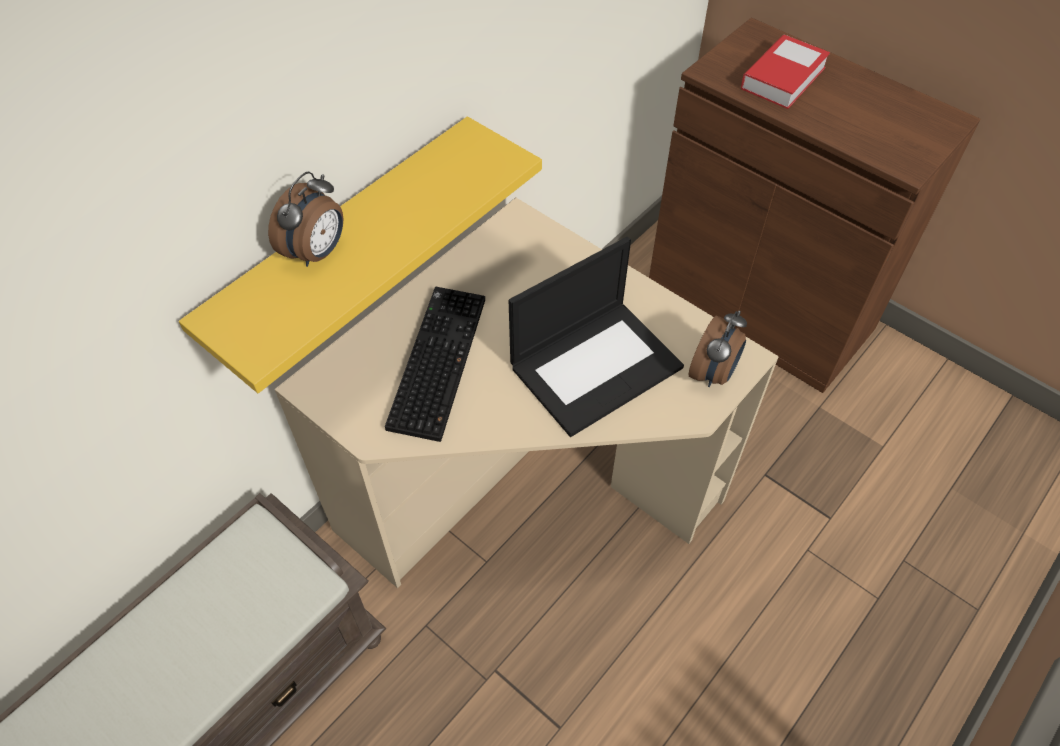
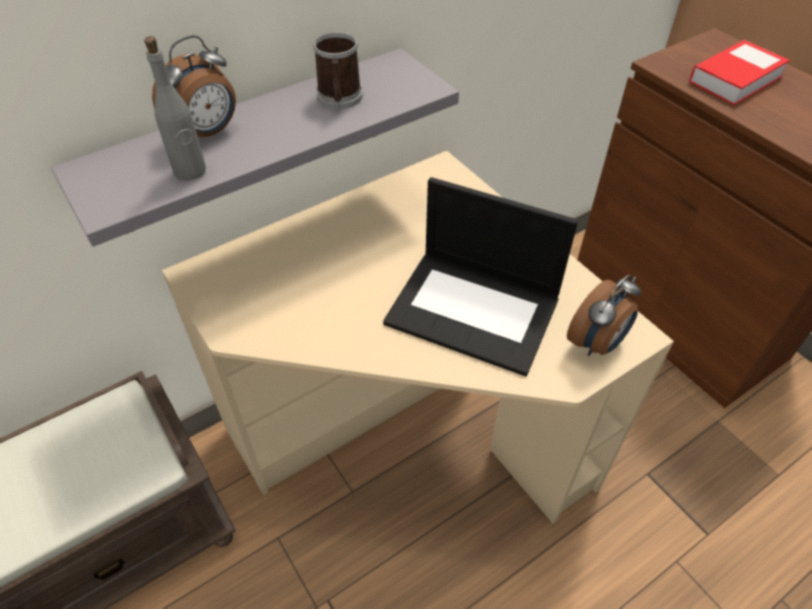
camera: 15 degrees right, 5 degrees down
(321, 298) = (190, 171): none -> grey bottle
(344, 243) = (252, 142): yellow shelf -> grey shelf
(431, 189) = (339, 99): none -> mug
(435, 360) = (318, 274): keyboard -> none
(596, 365) = (475, 310): laptop -> laptop turned 45 degrees clockwise

